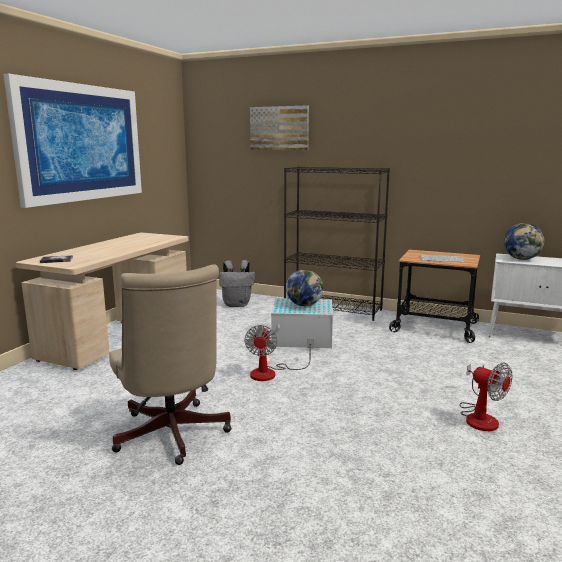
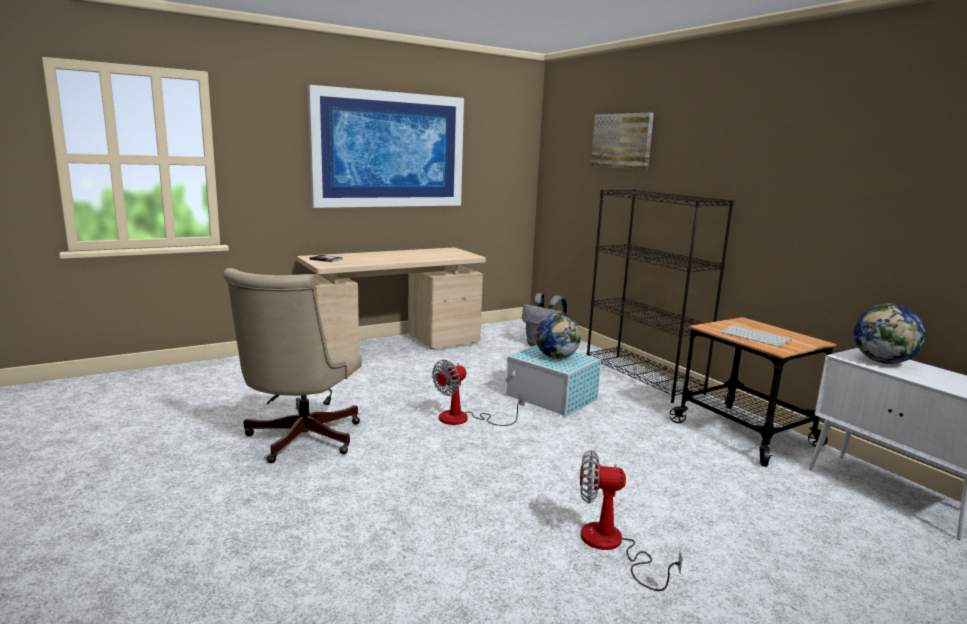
camera: 35 degrees right, 0 degrees up
(479, 417) = (611, 546): fan -> fan turned 105 degrees clockwise

